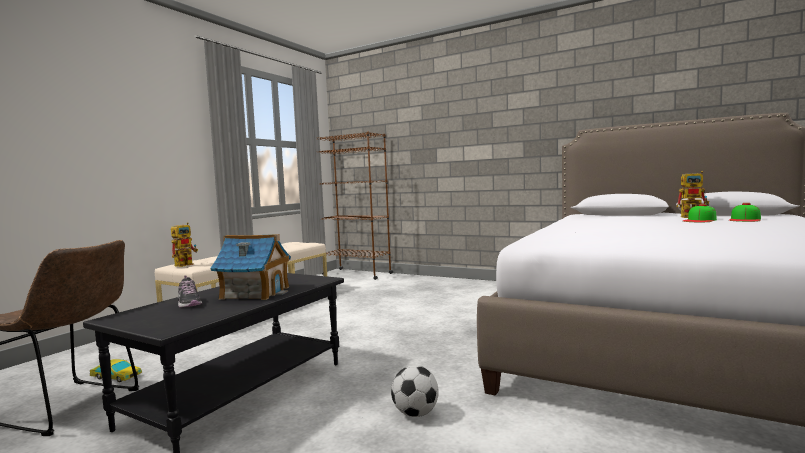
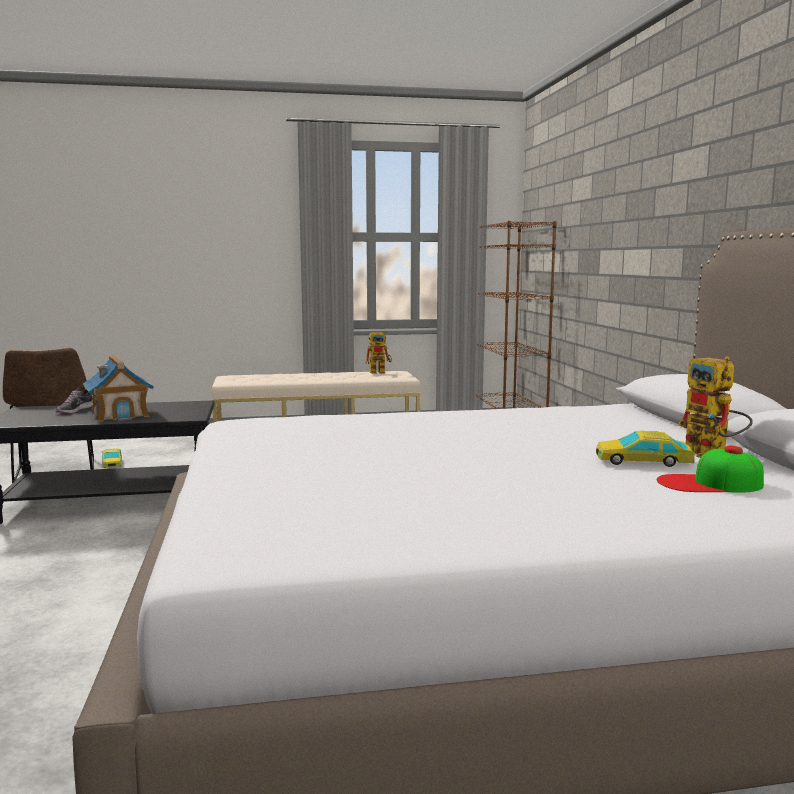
camera: 50 degrees right, 5 degrees up
(186, 264) = (233, 377): toy robot -> toy robot (381, 372)
(415, 413) = (121, 567): football -> none
(700, 220) = (643, 461): cap -> toy car

